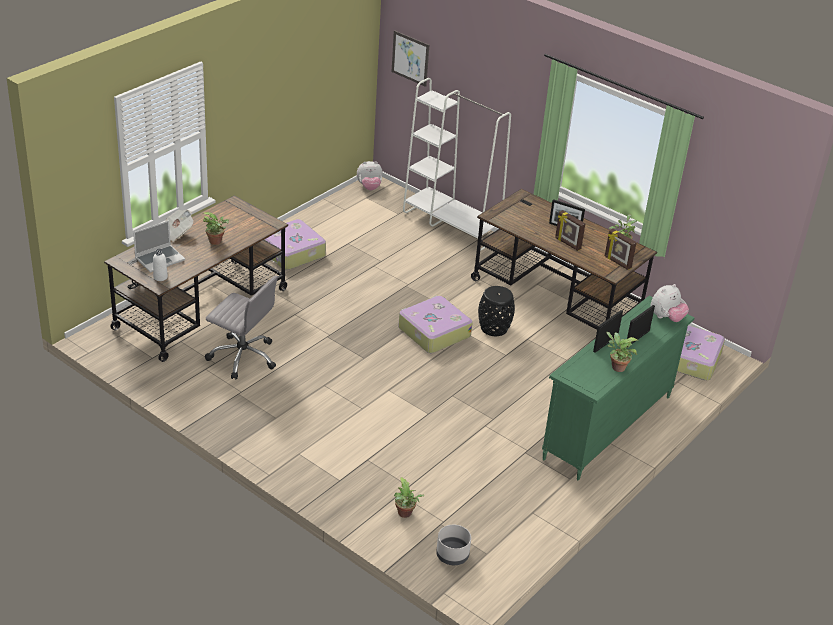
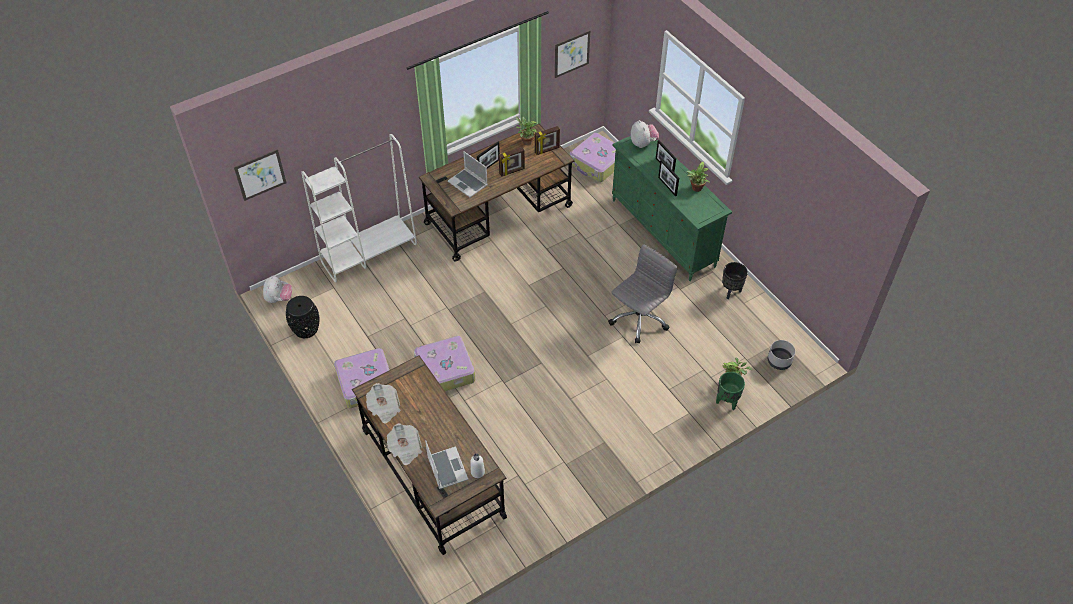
camera: 70 degrees left, 15 degrees up
(217, 241) = (431, 416): potted plant -> none
(218, 215) = (384, 408): none -> newspaper
(243, 357) = (515, 451): grey office chair -> grey office chair (639, 319)
(368, 511) = (727, 401): none -> green planter
(433, 332) = (519, 306): suitcase -> suitcase (444, 371)
(494, 328) = (526, 266): black stool -> black stool (306, 329)
(530, 219) = (468, 183): none -> laptop
(545, 499) = (731, 292): none -> black planter
(731, 208) = (572, 54): none -> picture

